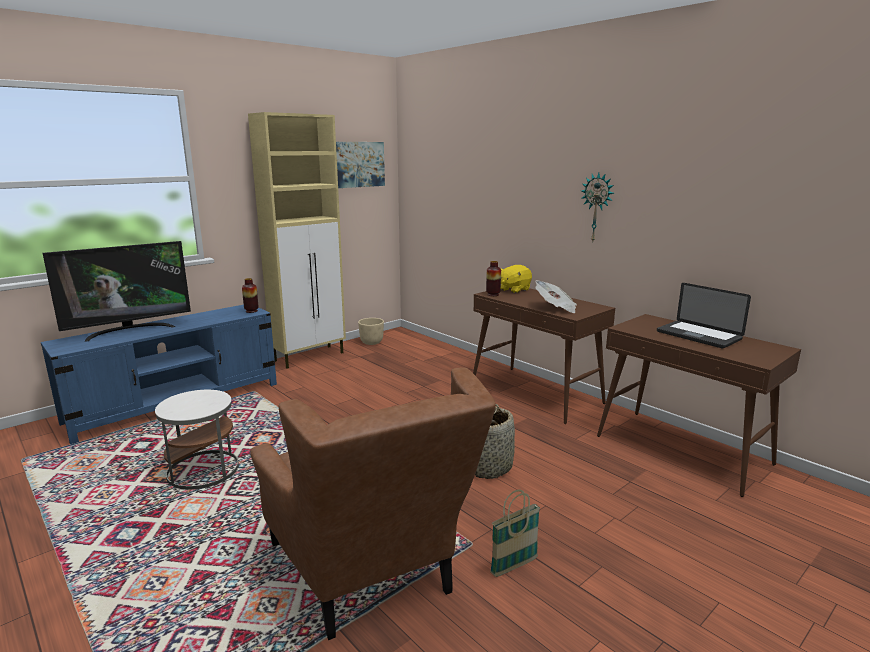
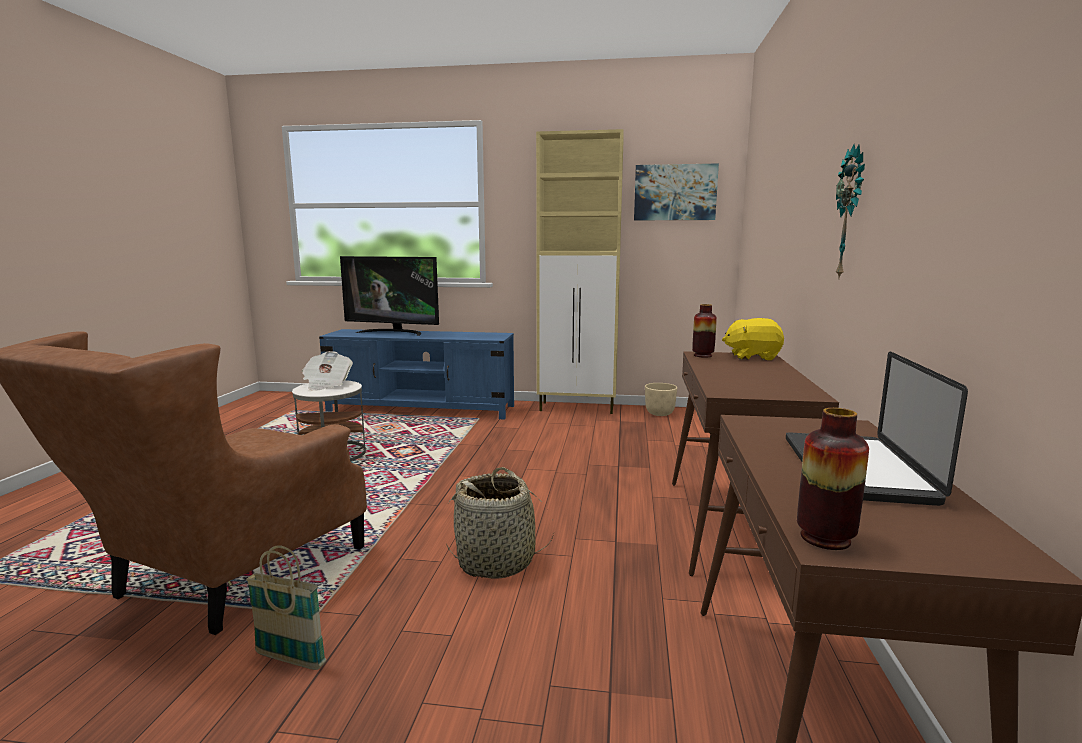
camera: 50 degrees right, 5 degrees down
(251, 311) = (495, 337): vase -> vase (825, 538)
(556, 308) = (731, 381): newspaper -> newspaper (327, 384)

